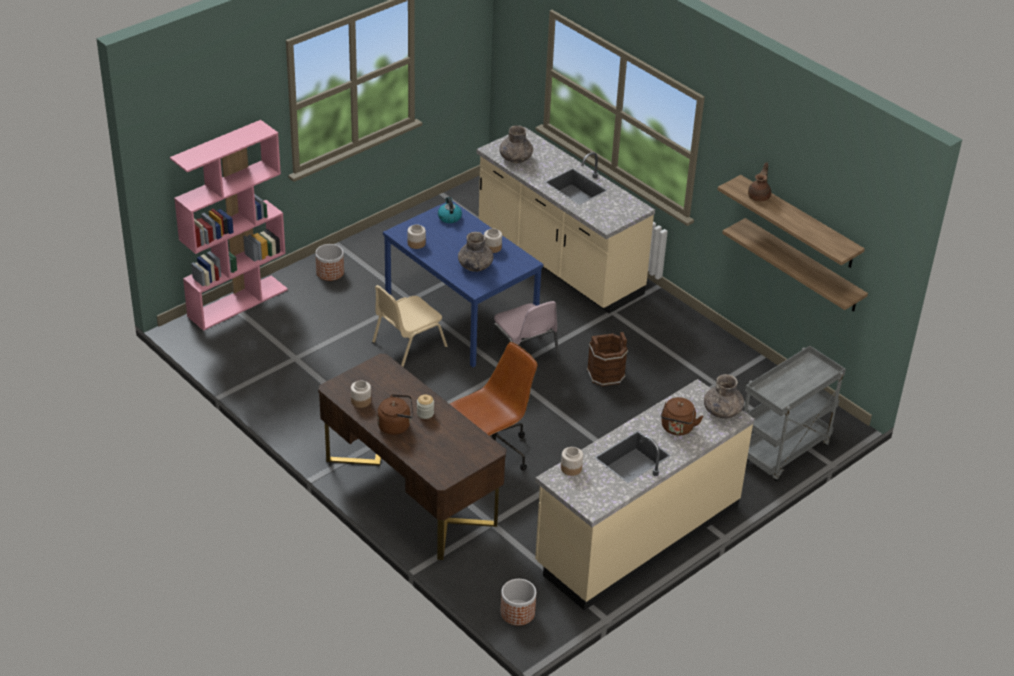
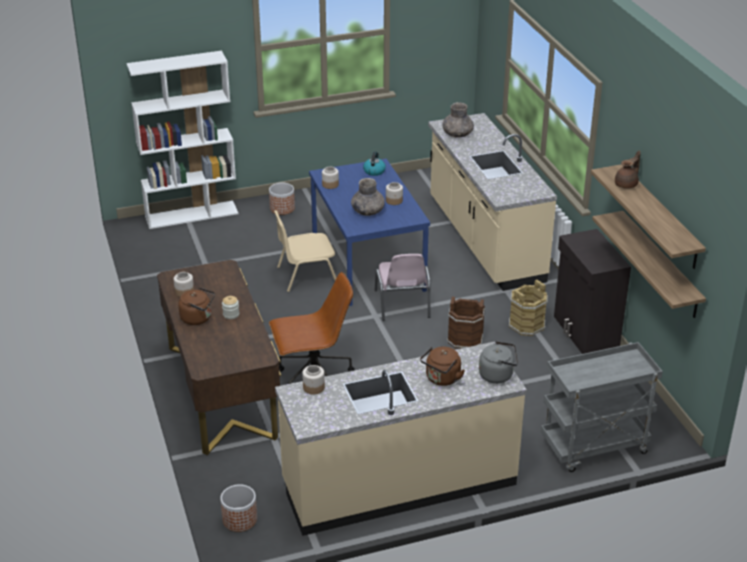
camera: 25 degrees right, 5 degrees down
(238, 302) = (192, 214): pink bookcase -> white bookcase
(653, 345) = (526, 325): none -> brown bucket
(710, 339) = (585, 333): none -> black cabinet
(722, 411) = (498, 375): grey vase -> grey kettle

